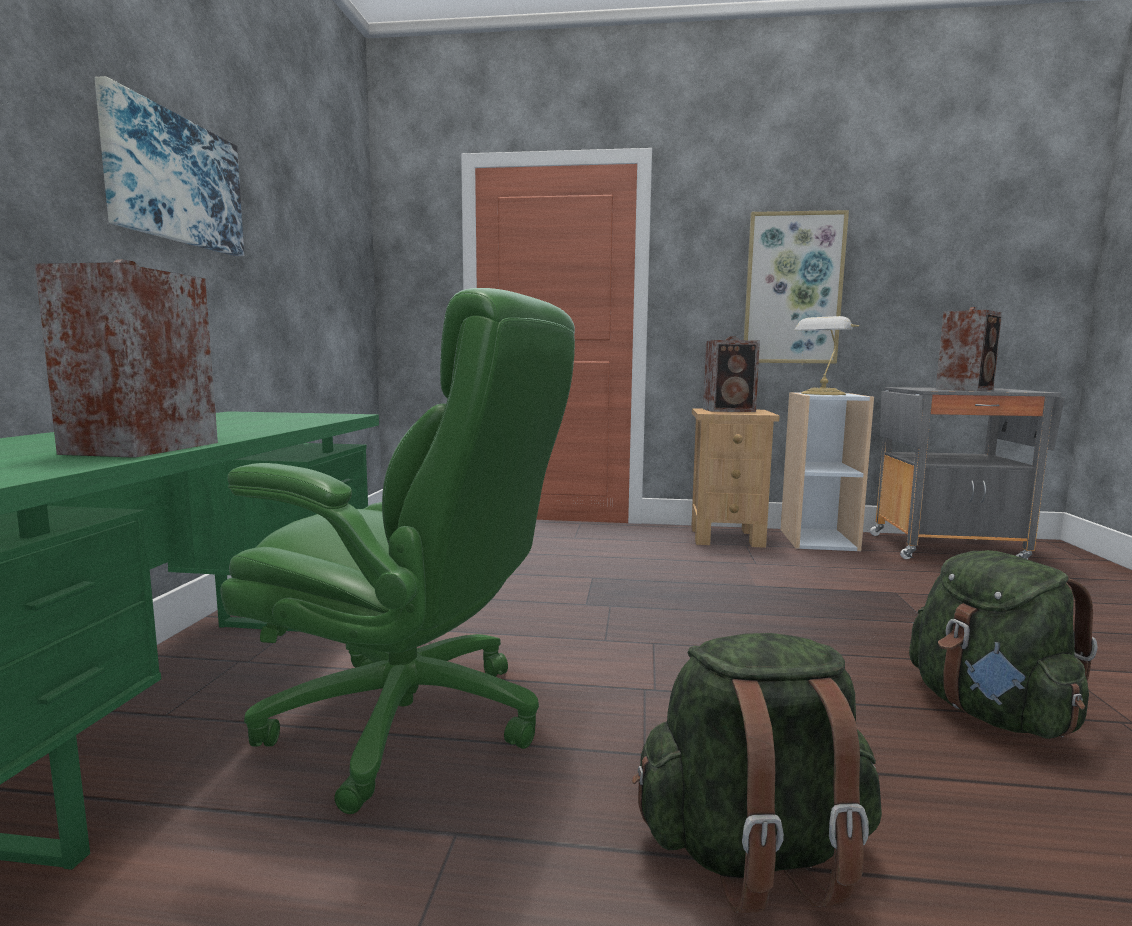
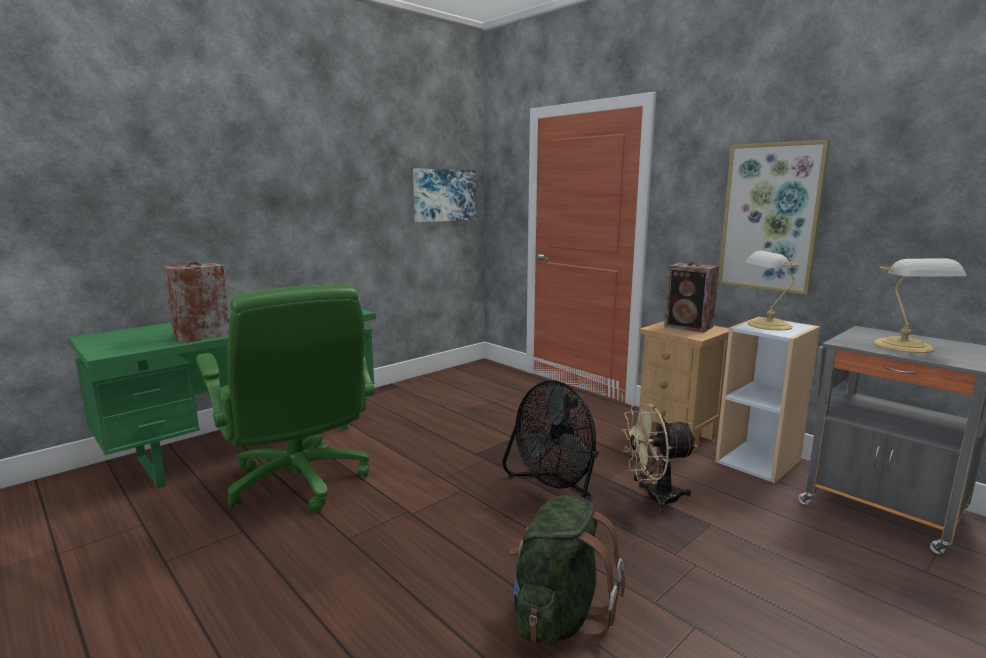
camera: 40 degrees right, 5 degrees up
(174, 180) = (299, 184): picture -> picture (444, 195)
(738, 608) = (557, 489): none -> black fan
(754, 851) = (308, 594): green backpack -> none
(819, 587) = (654, 497): none -> beige fan
(966, 389) = (905, 347): speaker -> table lamp

